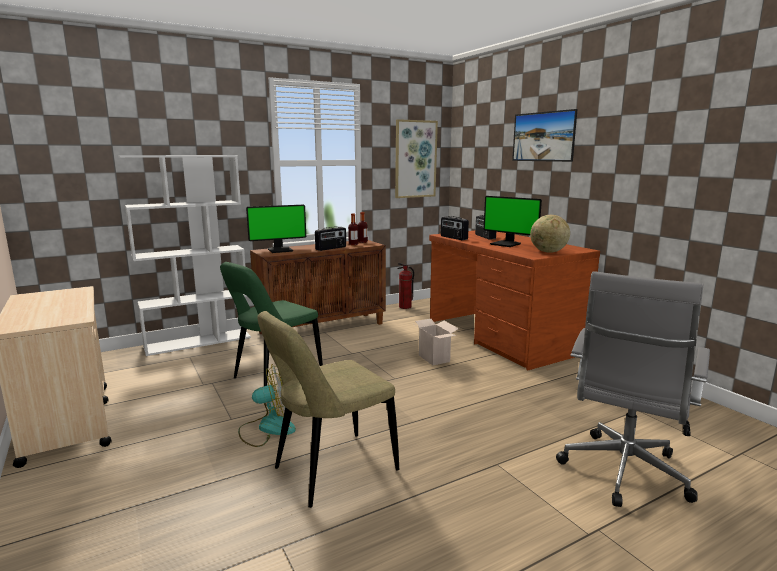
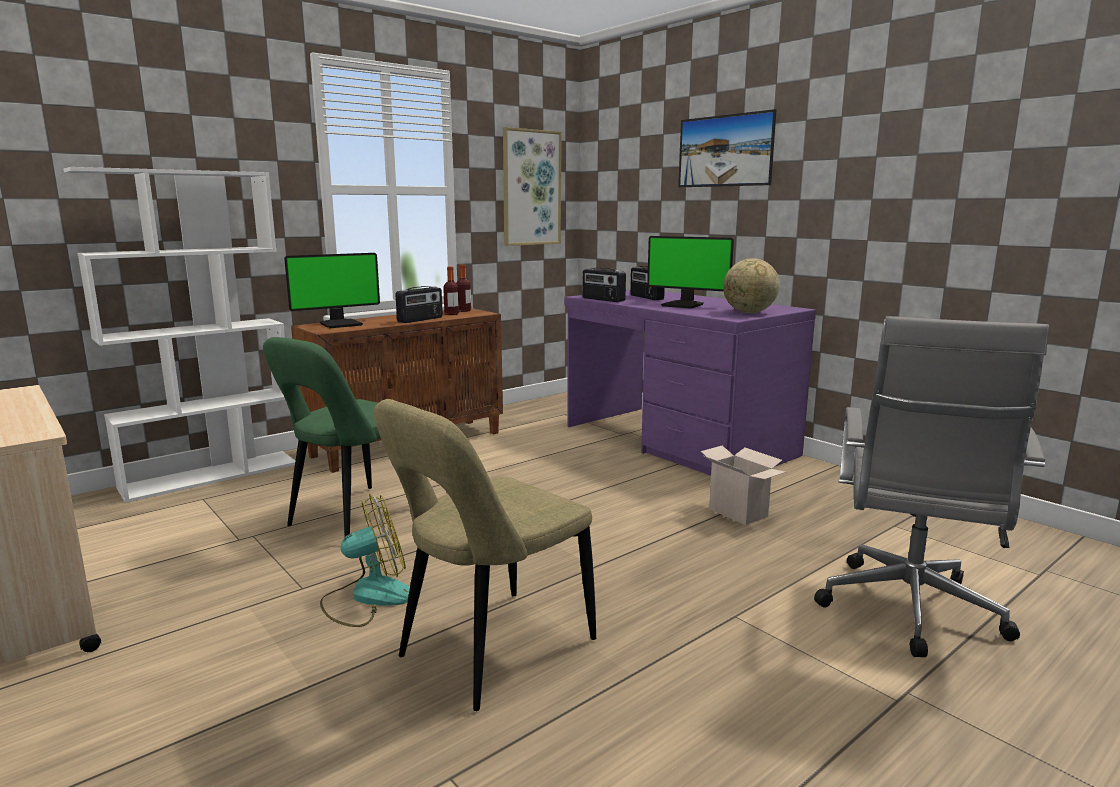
camera: 10 degrees left, 0 degrees up
(405, 307) = (524, 408): fire extinguisher -> none
(435, 358) = (593, 476): cardboard box -> cardboard box (740, 513)
(502, 336) = (677, 441): brown desk -> purple desk

